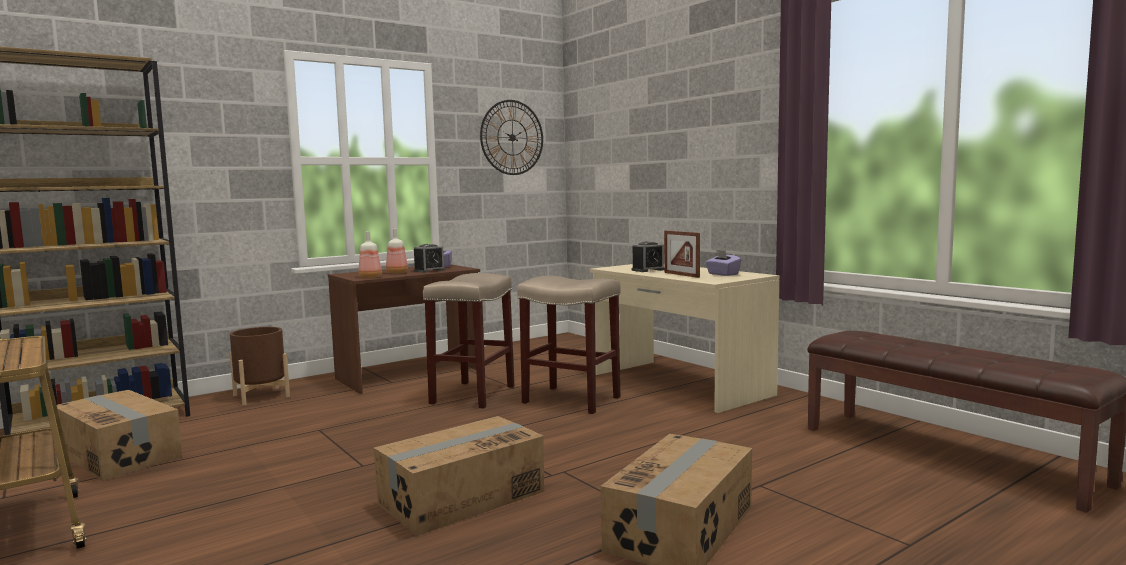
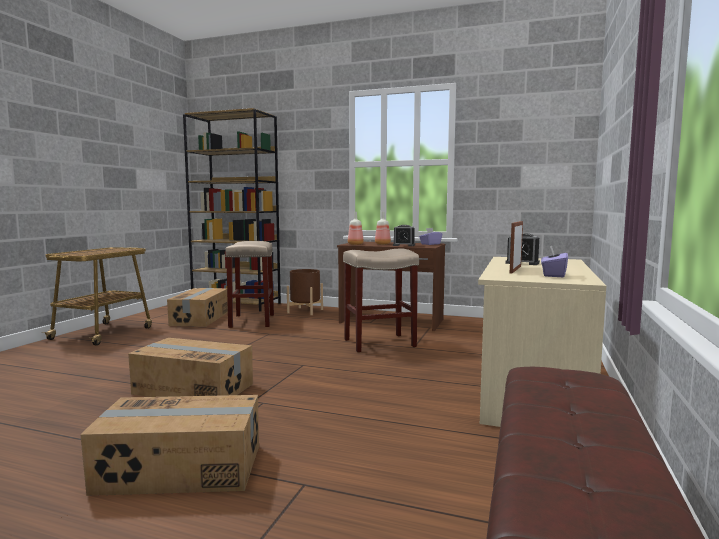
camera: 55 degrees right, 0 degrees up
(512, 137) = (532, 137): wall clock -> none
(570, 400) = (415, 367): beige stool -> beige stool (252, 320)

